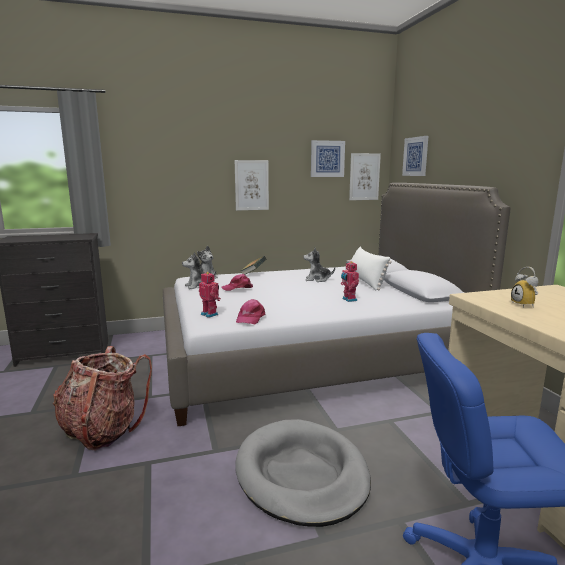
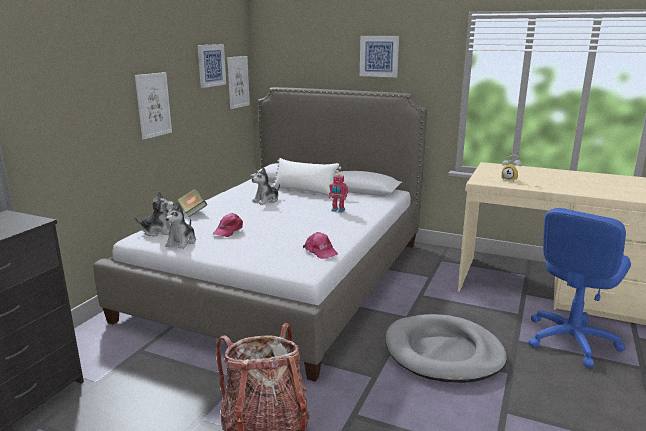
camera: 50 degrees left, 5 degrees up
(210, 314) = (283, 261): toy robot -> none
(415, 156) = (296, 61): picture -> picture (379, 56)

